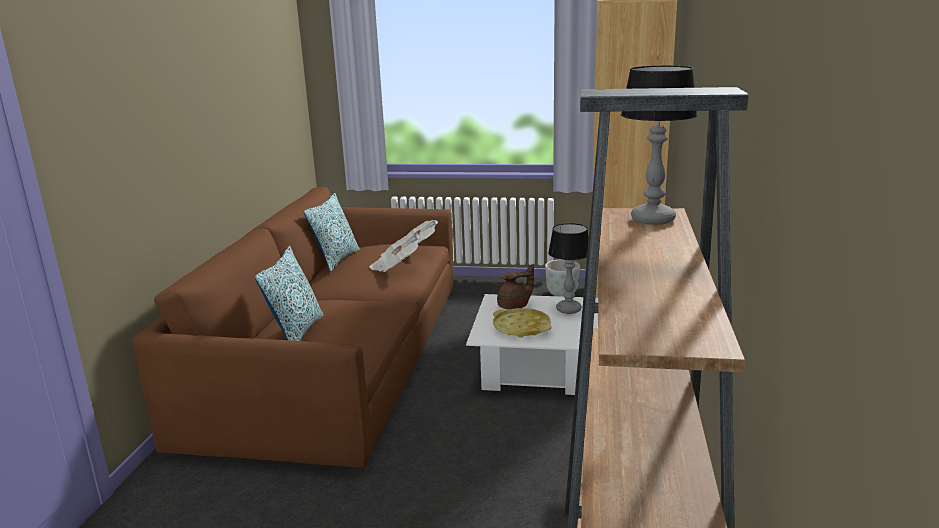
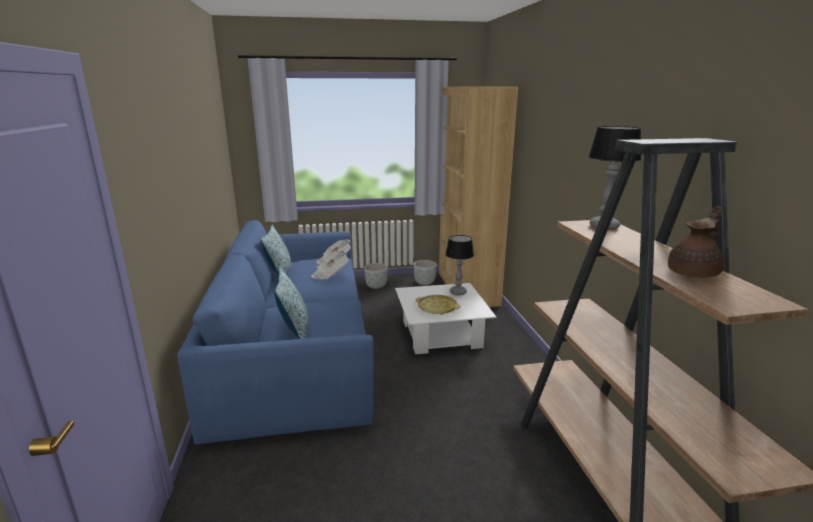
camera: 20 degrees left, 0 degrees up
(336, 357) = (296, 346): brown sofa -> blue sofa
(490, 291) = (376, 286): none -> grey planter
(514, 306) = (422, 294): brown teapot -> brown teapot (694, 273)

